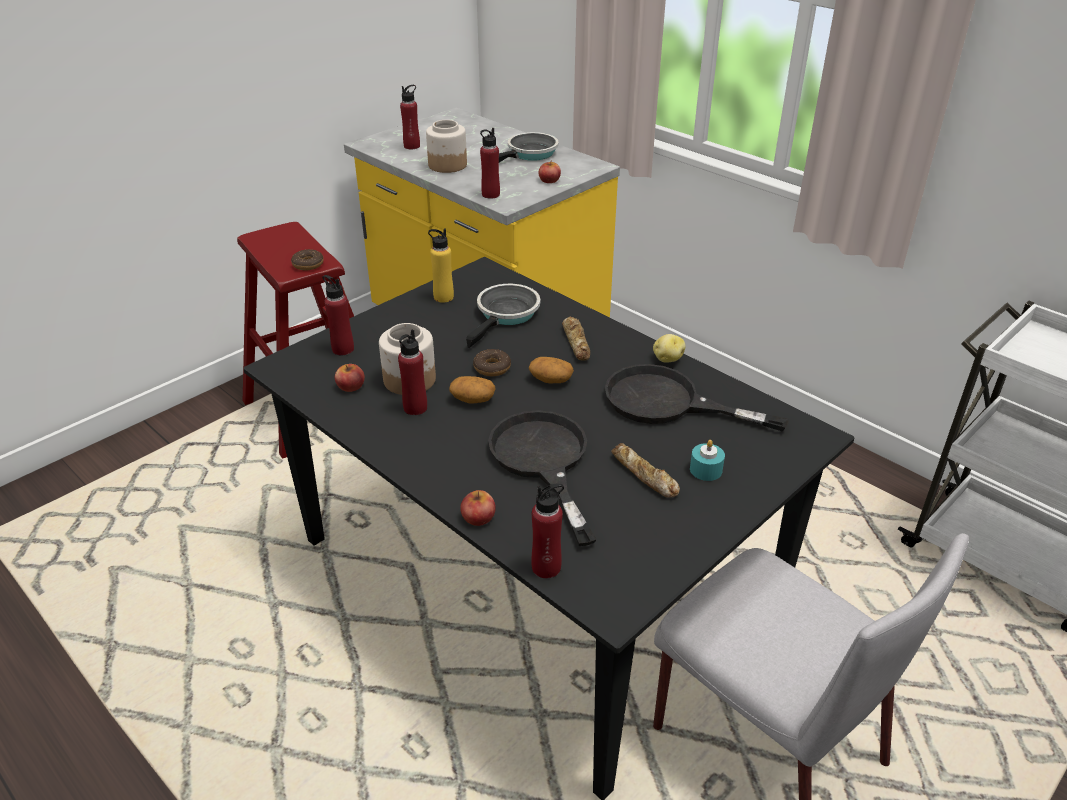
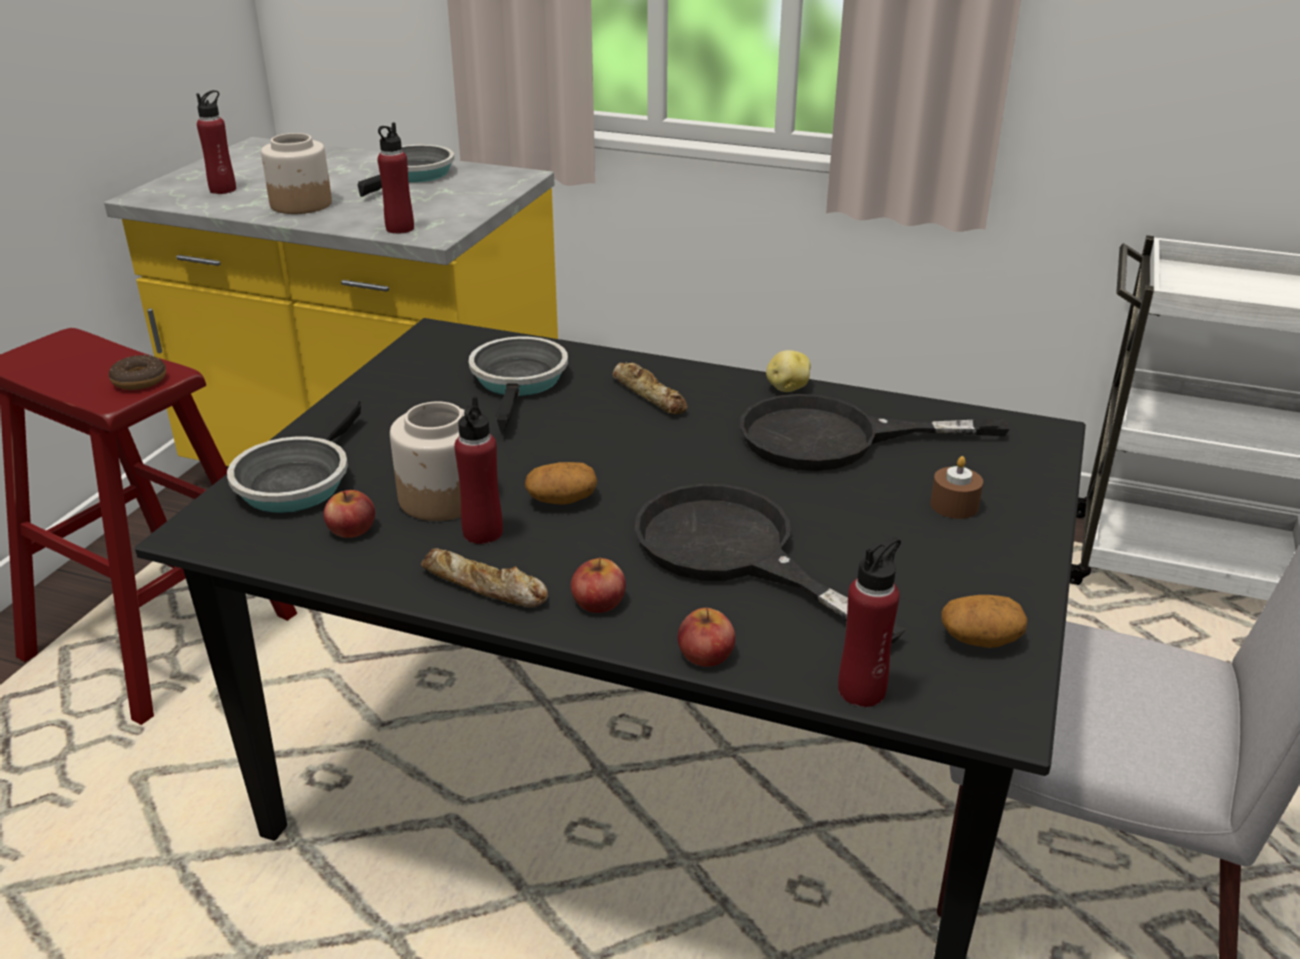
camera: 25 degrees left, 5 degrees down
(343, 349) = (296, 481): red bottle -> frying pan
(443, 297) = (405, 379): yellow bottle -> none
(492, 368) = (556, 452): donut -> none
(549, 180) = (471, 200): apple -> apple (598, 601)
(550, 380) = (653, 448): potato -> potato (980, 639)
(644, 475) = (884, 534): bread -> bread (484, 587)
(706, 470) = (954, 505): turquoise candle -> brown candle

